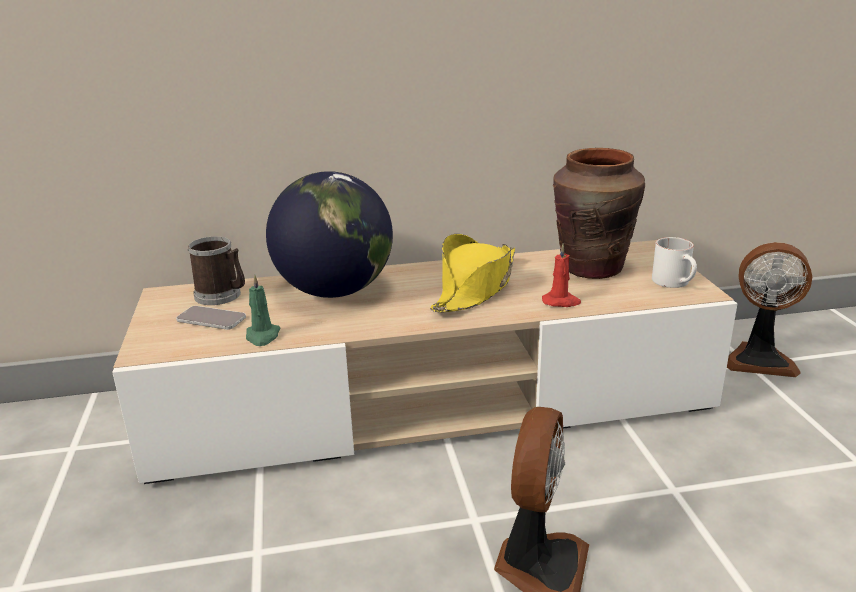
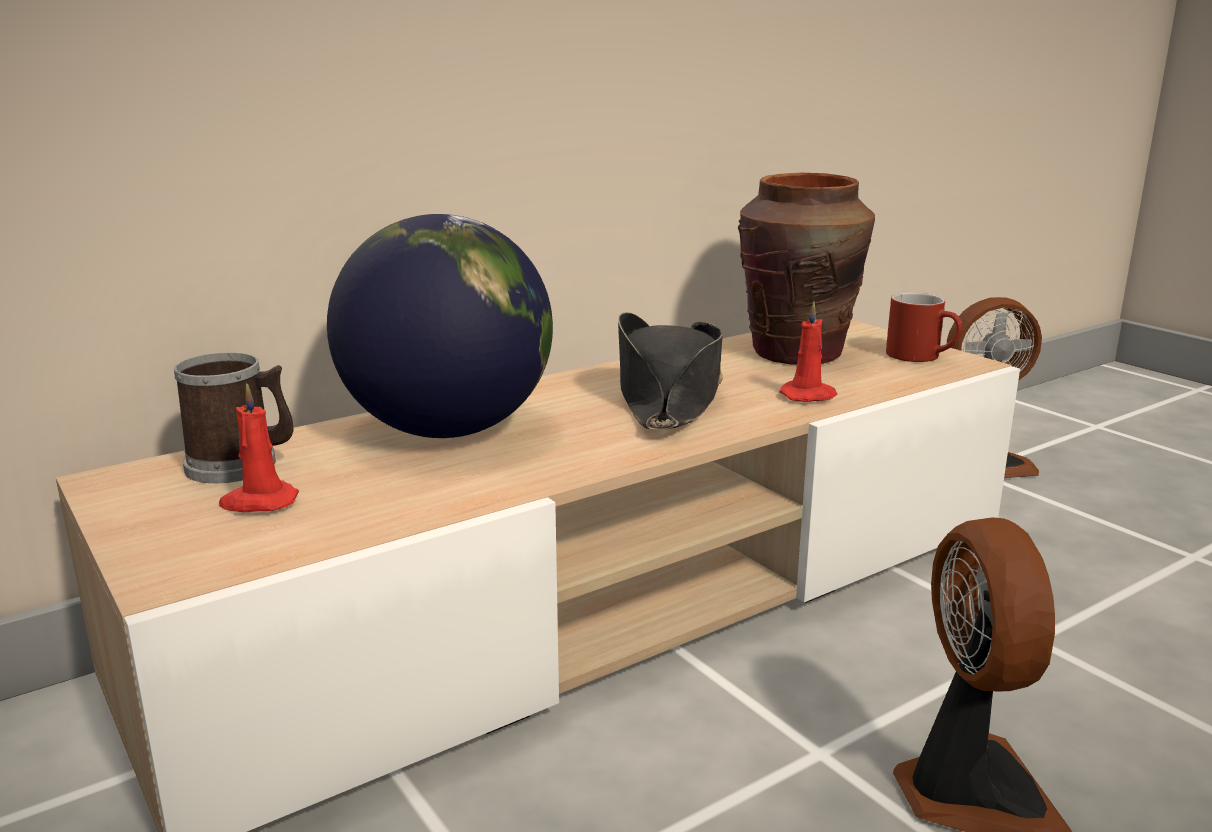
camera: 25 degrees left, 5 degrees down
(211, 319) = (258, 502): phone -> red candle
(262, 336) = (390, 512): green candle -> none
(475, 288) = (668, 396): yellow hat -> black hat
(676, 283) = (922, 356): white mug -> red mug

